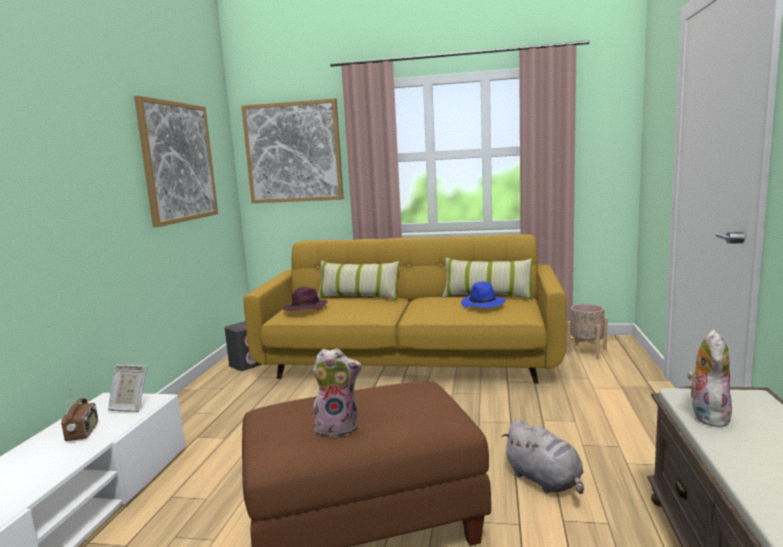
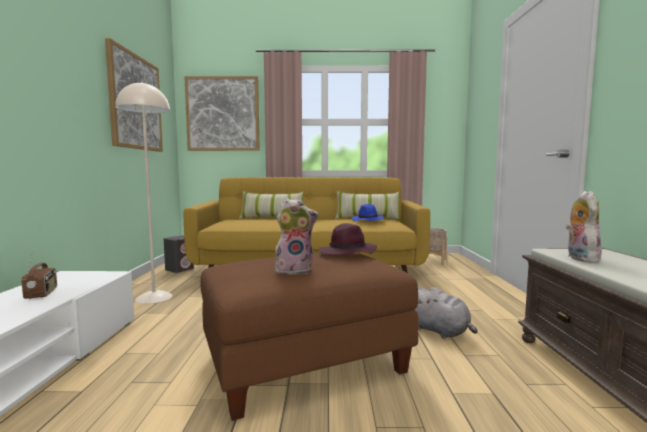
camera: 10 degrees left, 5 degrees down
(129, 407) = (86, 278): picture frame -> none
(211, 412) = (154, 297): none -> beige floor lamp
(305, 309) = (232, 222): purple hat -> purple hat (347, 253)

